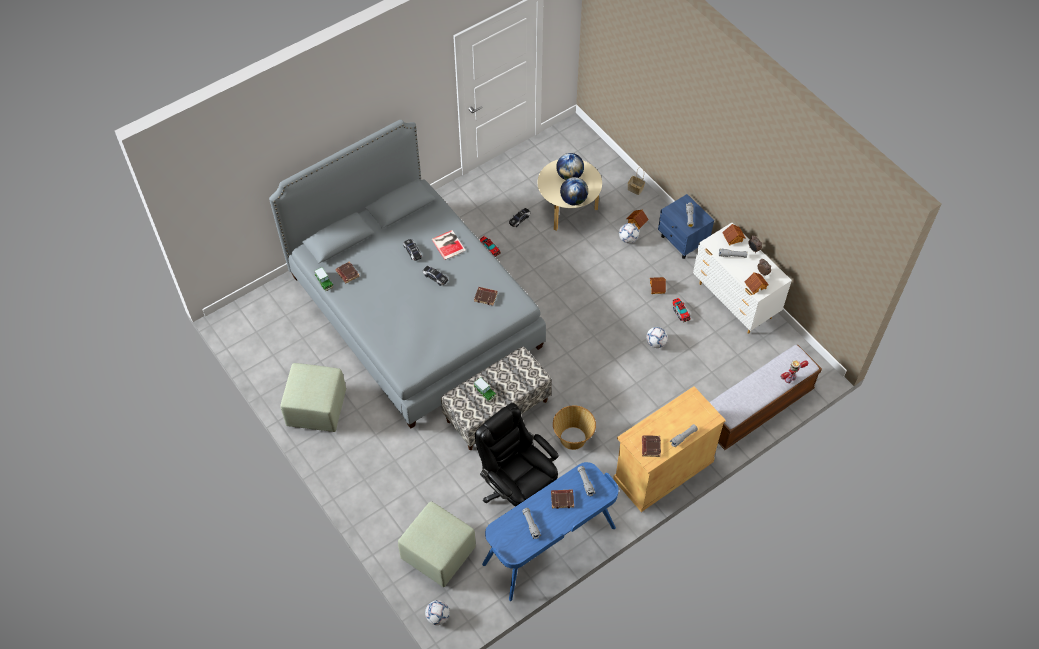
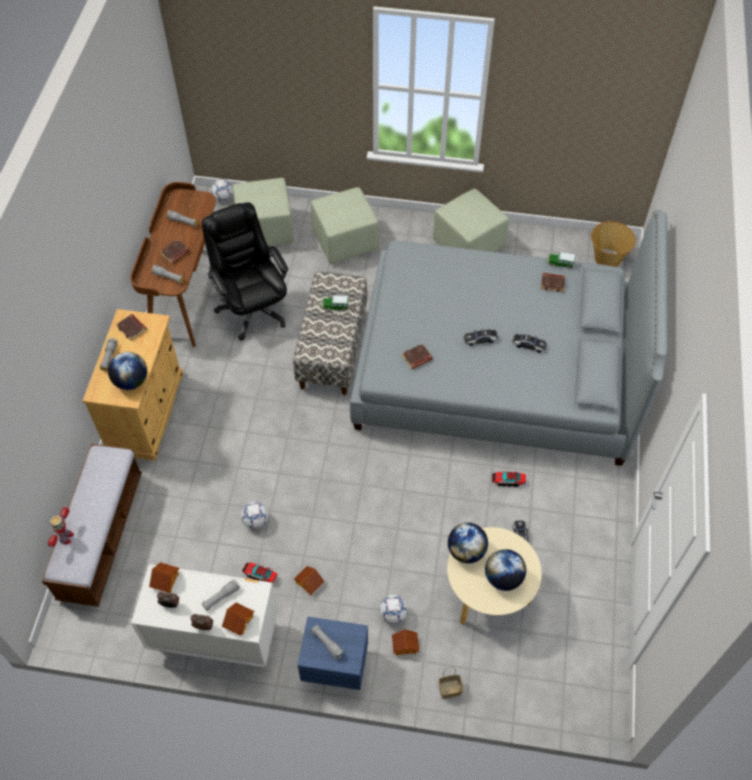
camera: 135 degrees right, 0 degrees up
(393, 488) = (346, 240): none -> green ottoman
(449, 244) = (508, 377): book -> none
(518, 489) = (252, 308): black office chair -> black office chair turned 120 degrees counterclockwise
(550, 547) = (187, 291): blue desk -> brown desk
(573, 438) = (247, 377): basket -> basket (607, 258)
(683, 407) = (131, 381): none -> globe

